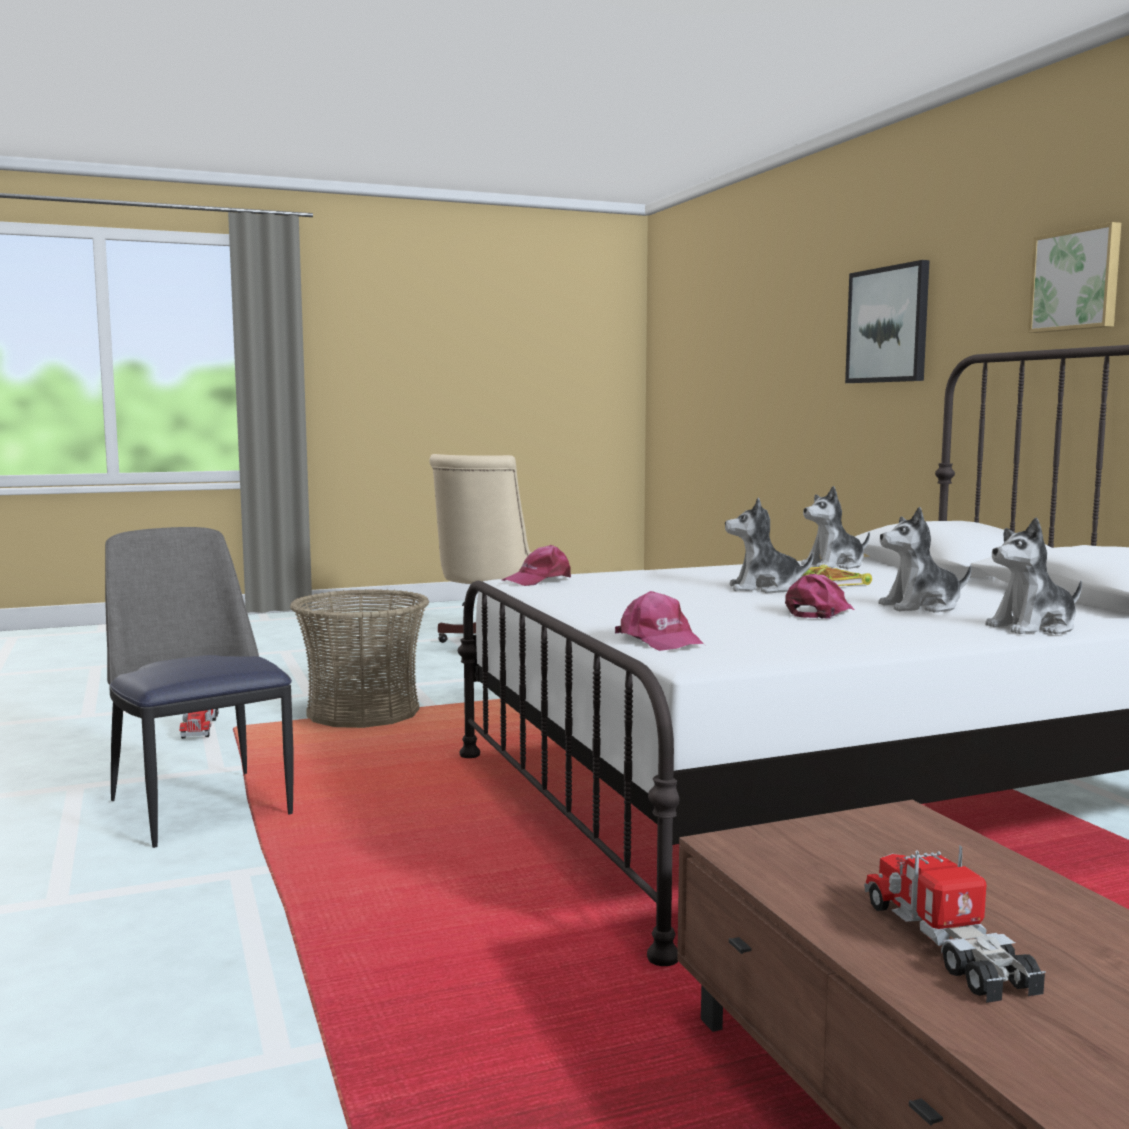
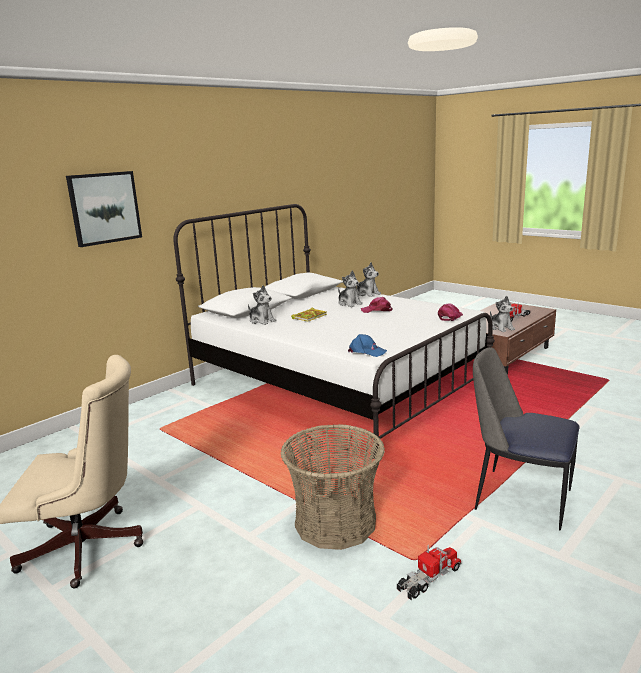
camera: 115 degrees left, 10 degrees up
(200, 806) = (519, 498): chair -> chair turned 90 degrees clockwise
(539, 580) = (366, 351): pink cap -> blue cap
(764, 588) = (338, 321): plush toy -> plush toy (501, 328)
(1077, 280) = (215, 185): picture -> none

